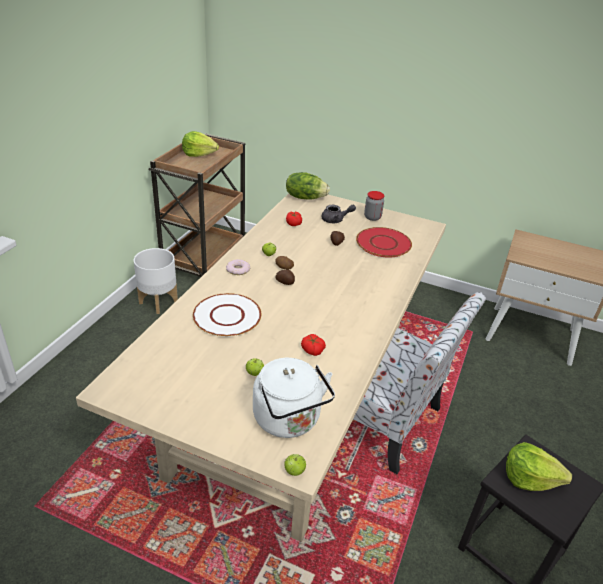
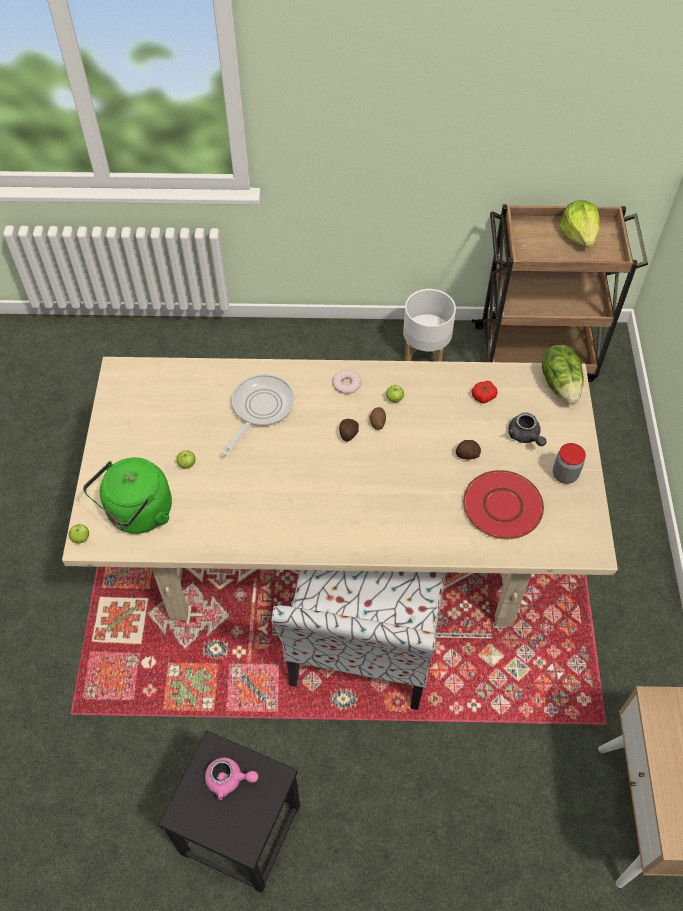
camera: 70 degrees right, 20 degrees up
(227, 316) = (260, 409): white plate -> frying pan
(289, 421) = (137, 514): white kettle -> green kettle
(312, 350) = (244, 499): tomato -> none
(529, 478) = (229, 780): lettuce -> pink teapot

